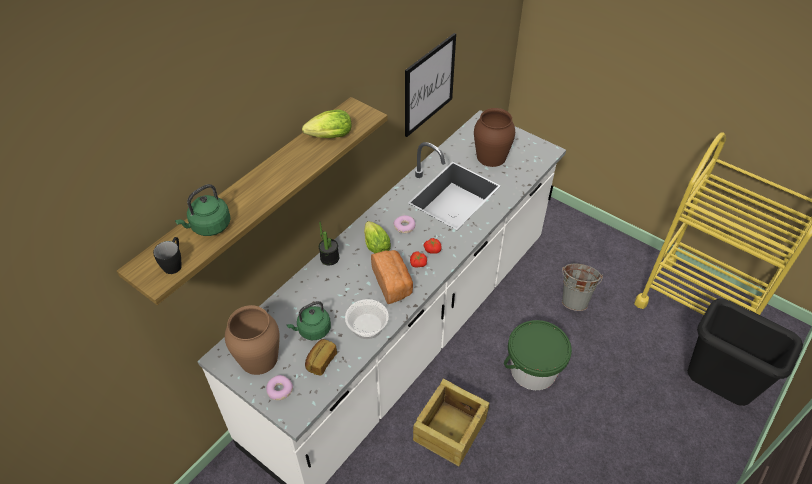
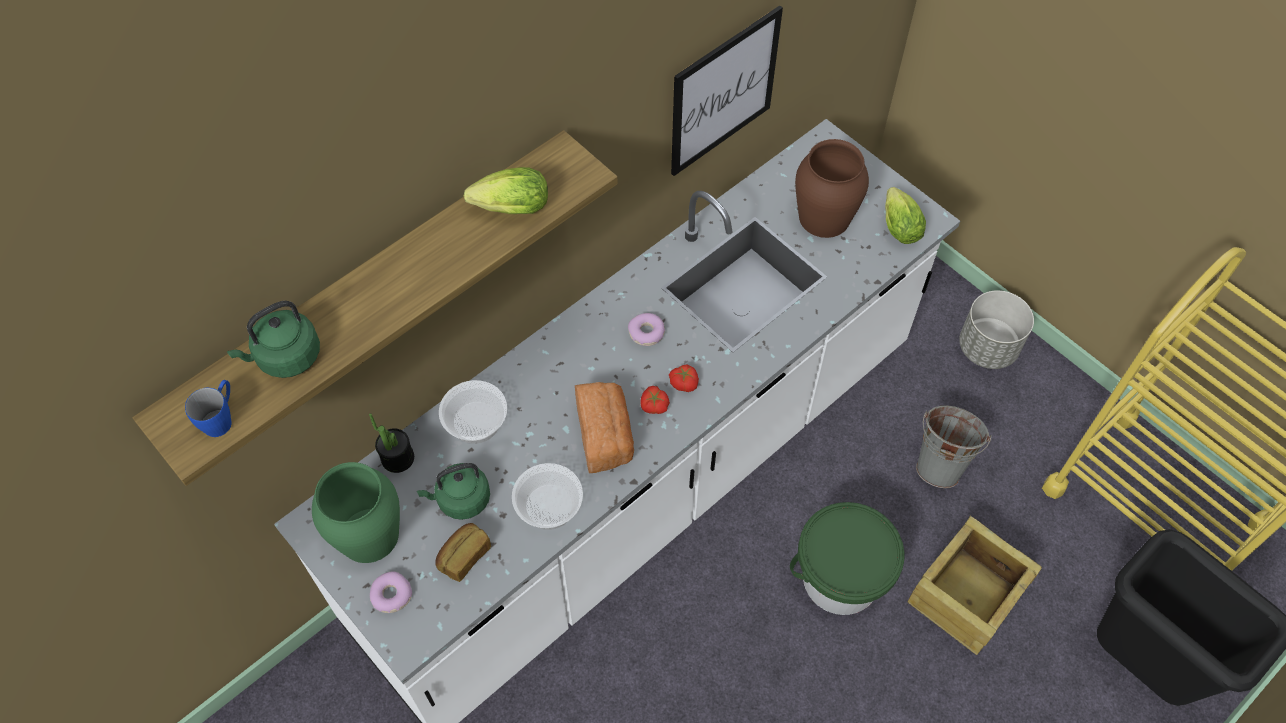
camera: 10 degrees right, 10 degrees up
(174, 263) = (221, 418): black mug -> blue mug
(258, 358) = (368, 535): brown vase -> green vase
(314, 286) = (477, 422): none -> bowl
(329, 258) = (512, 373): potted plant -> potted plant (397, 458)
(375, 244) = (591, 359): lettuce -> lettuce (898, 225)
(449, 429) = (680, 657): crate -> crate (965, 594)
(585, 236) = (988, 348): none -> grey planter

